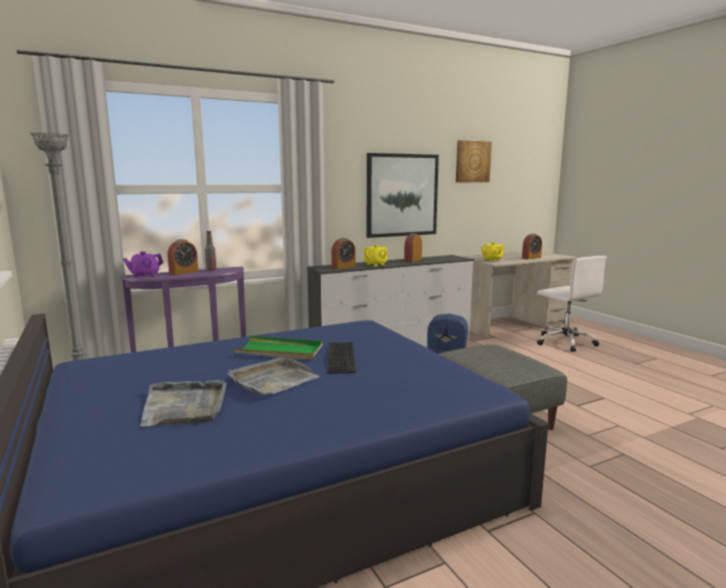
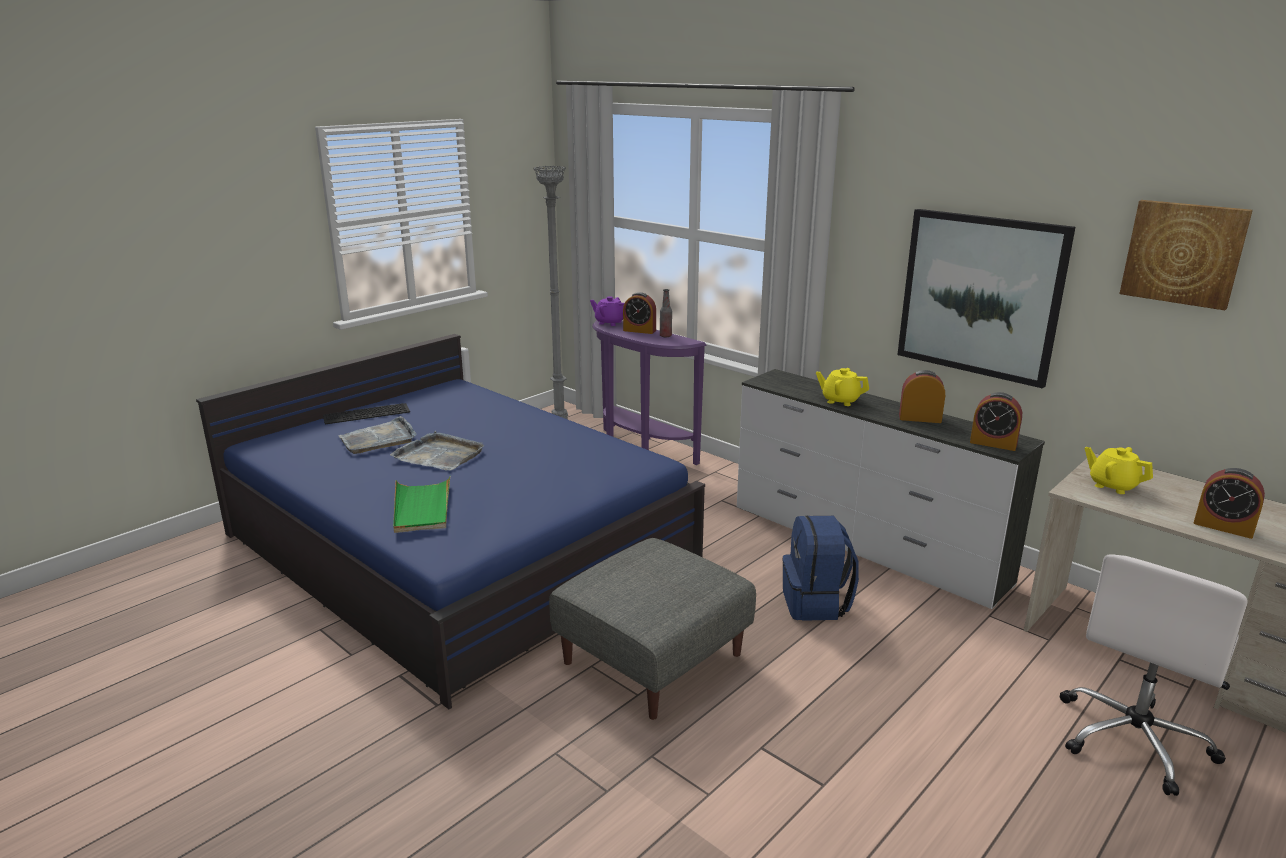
camera: 70 degrees right, 10 degrees up
(280, 351) = (520, 441): green tray -> green tray (422, 508)
(343, 267) = (794, 387): alarm clock -> alarm clock (993, 443)
(343, 357) = (513, 471): keyboard -> keyboard (366, 414)

